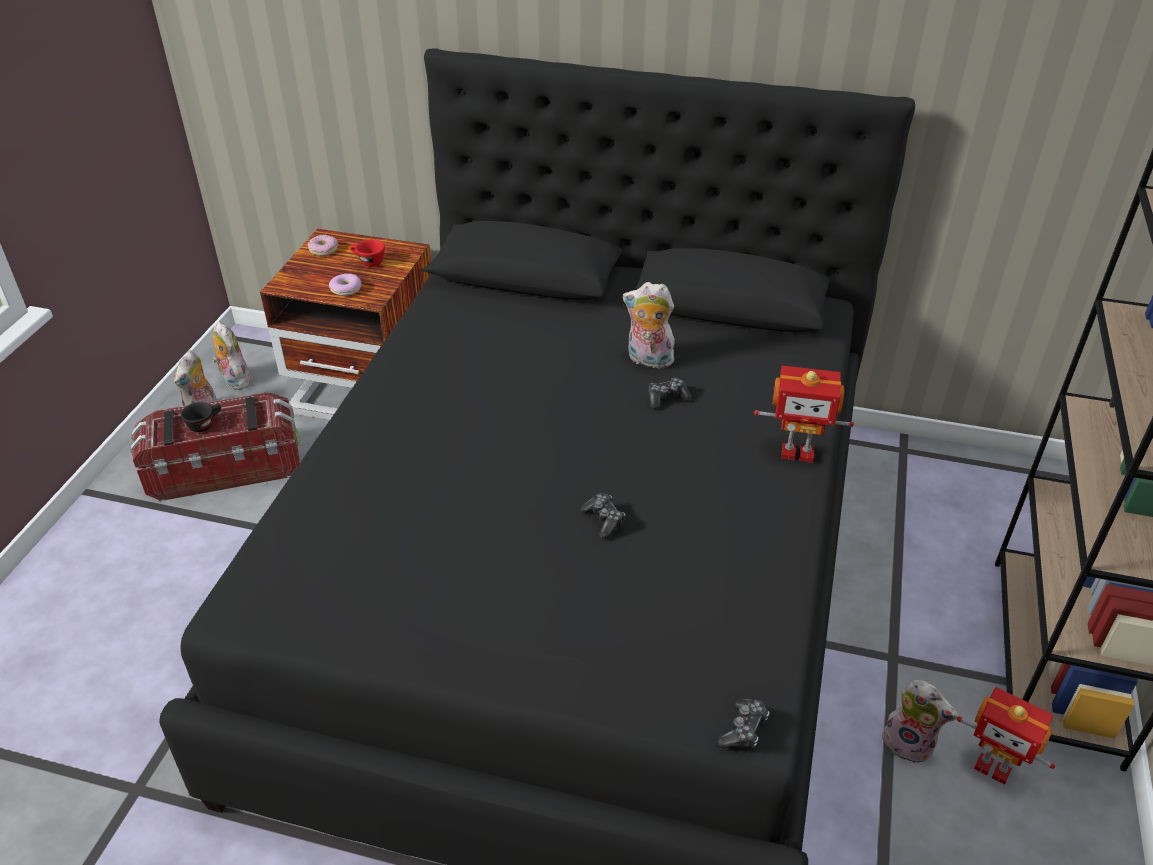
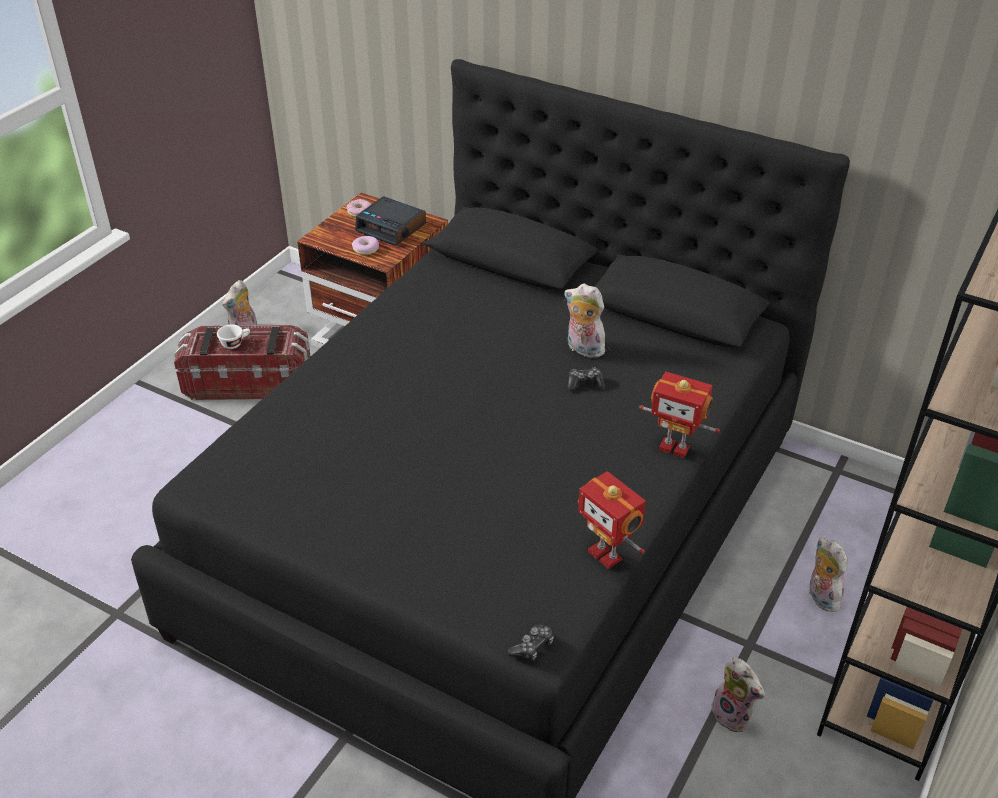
camera: 15 degrees right, 0 degrees up
(205, 424) = (235, 343): black cup -> white cup
(234, 380) = (276, 310): plush toy -> plush toy (820, 596)
(368, 262) = (392, 228): red cup -> alarm clock
(604, 520) = (492, 472): game controller -> none
(993, 767) = (799, 750): toy robot -> toy robot (606, 554)

